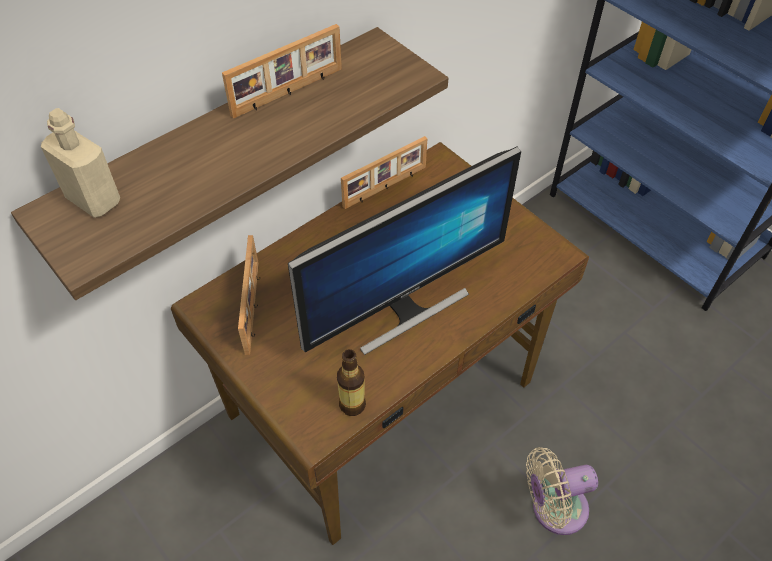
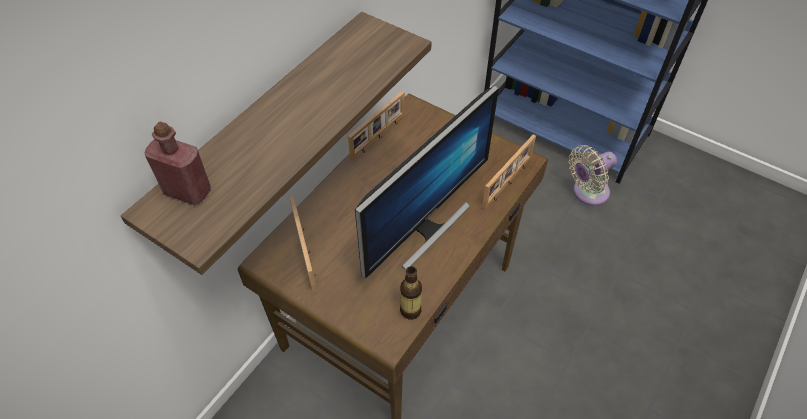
camera: 15 degrees left, 0 degrees up
(93, 200) = (188, 191): beige bottle -> red bottle
(288, 93) = (312, 75): picture frame -> picture frame (508, 183)
(553, 509) = (554, 357): beige fan -> beige fan (587, 193)

